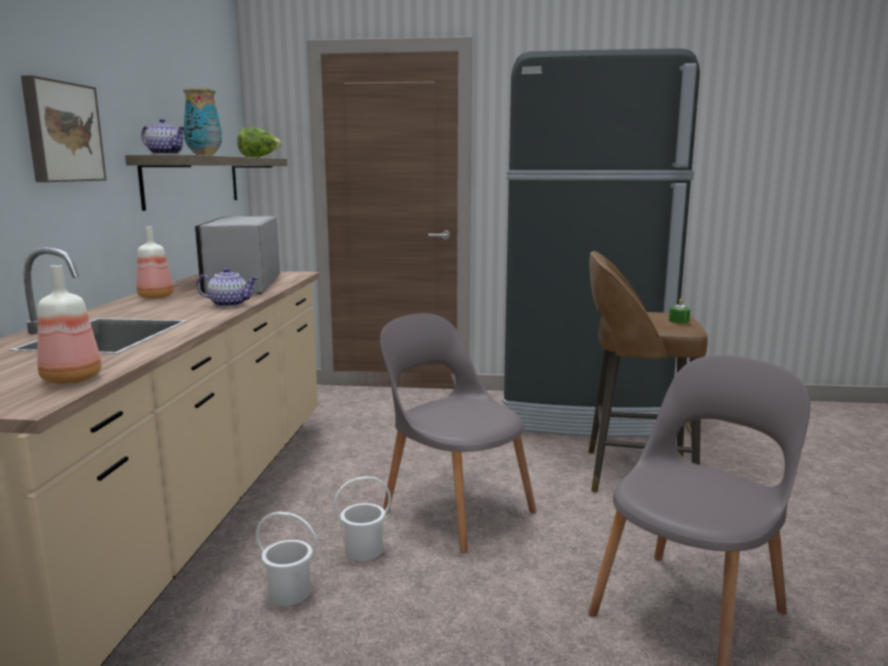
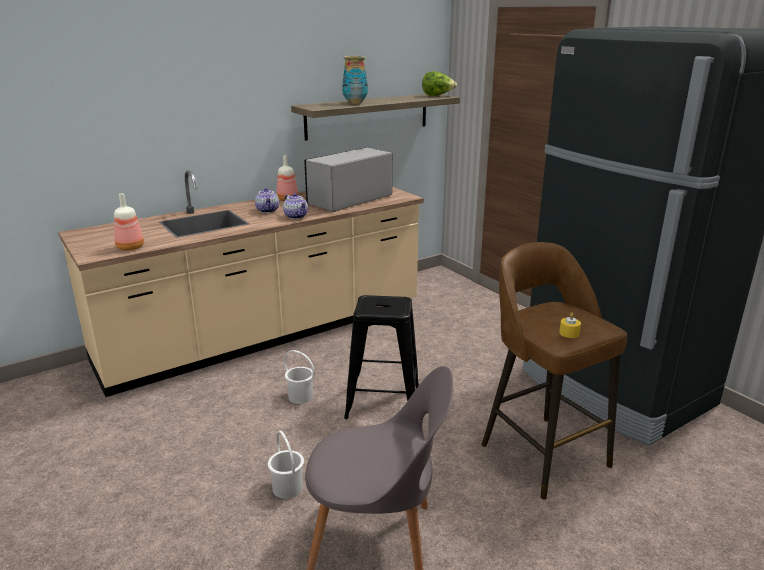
camera: 50 degrees right, 10 degrees up
(61, 132) = (233, 98): picture -> none
(166, 154) = (313, 106): teapot -> teapot (268, 210)
(289, 593) = (241, 396): white bucket -> white bucket (287, 488)
(454, 508) = (382, 402): grey chair -> black stool
(679, 321) = (569, 333): green candle -> yellow candle

